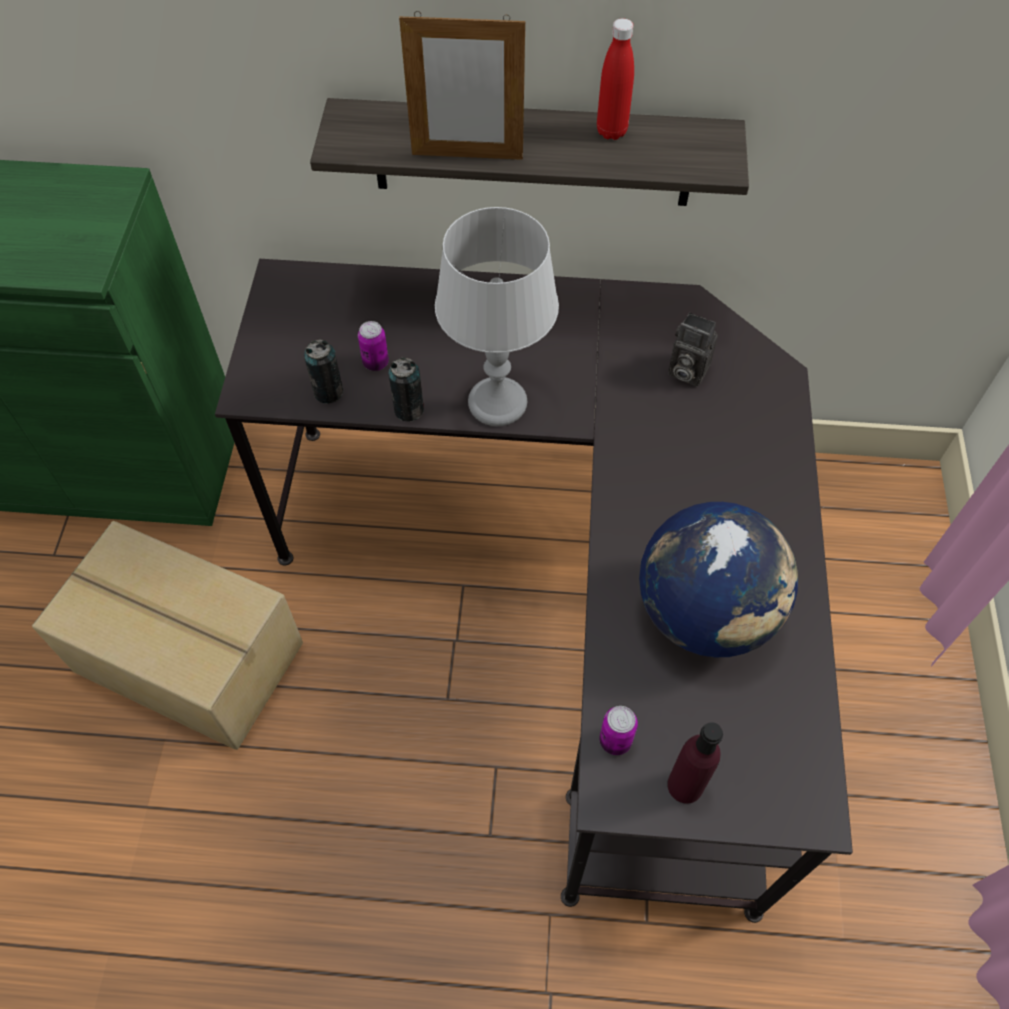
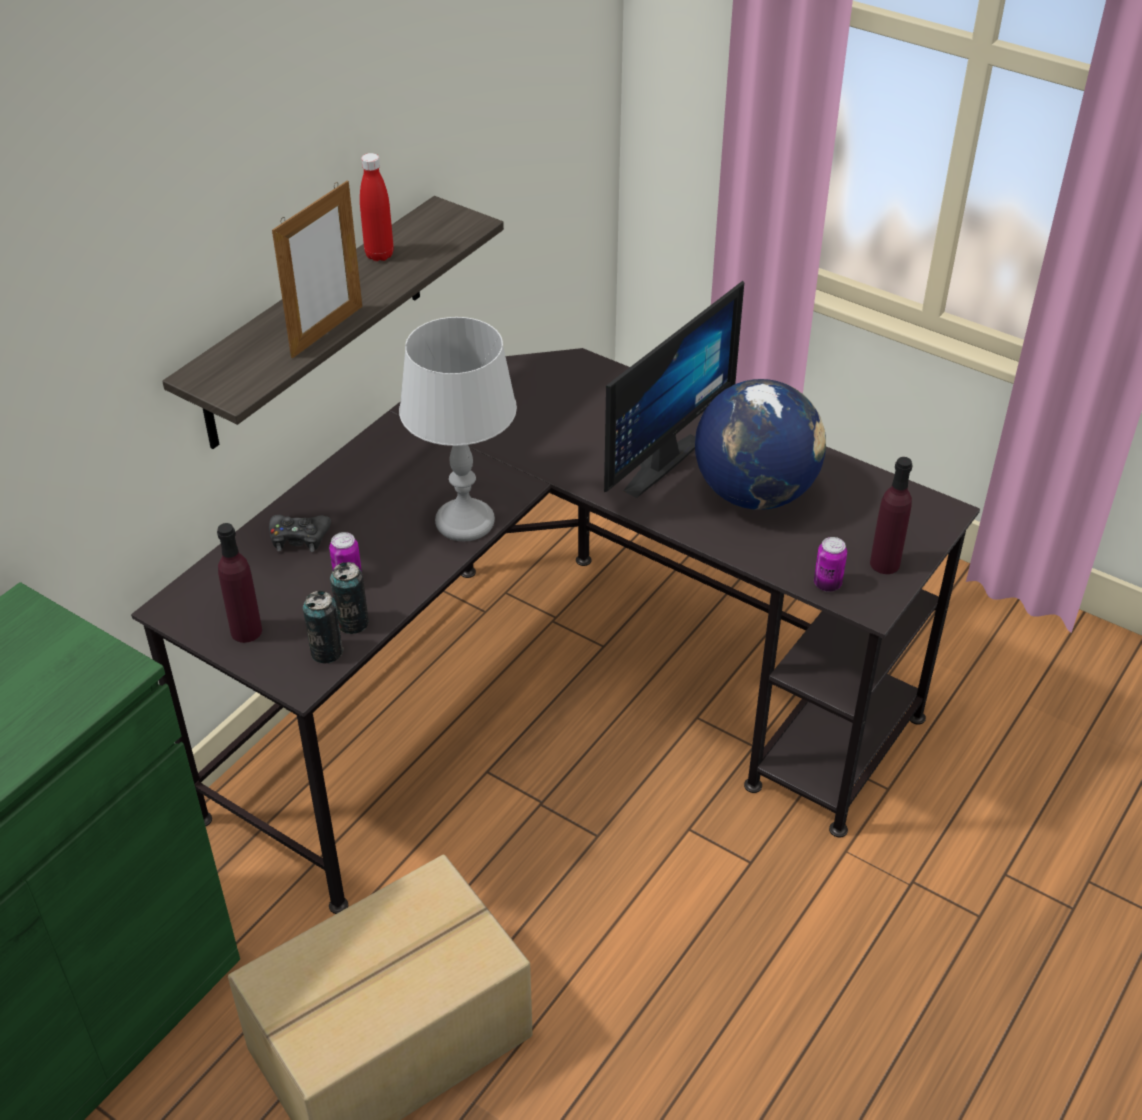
camera: 60 degrees left, 15 degrees down
(280, 332) = (246, 631): none -> purple bottle
(402, 307) = (299, 538): none -> black game controller
(409, 410) = (422, 578): can -> can (326, 652)
(685, 371) = (529, 407): camera -> none
(687, 502) = (652, 460): none -> monitor

